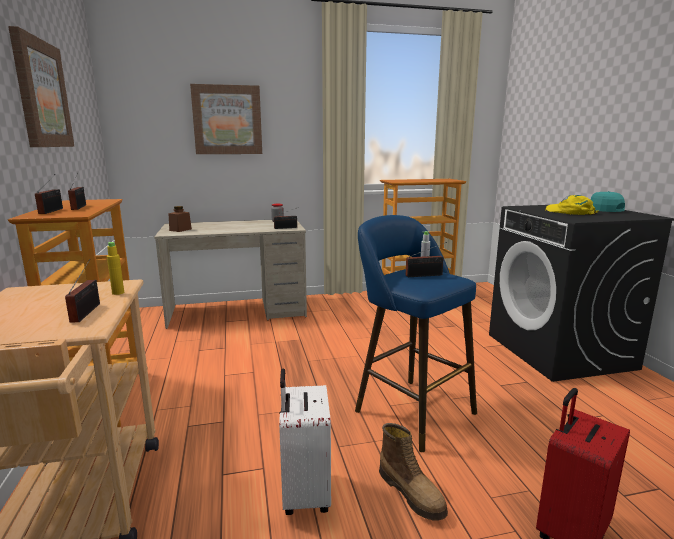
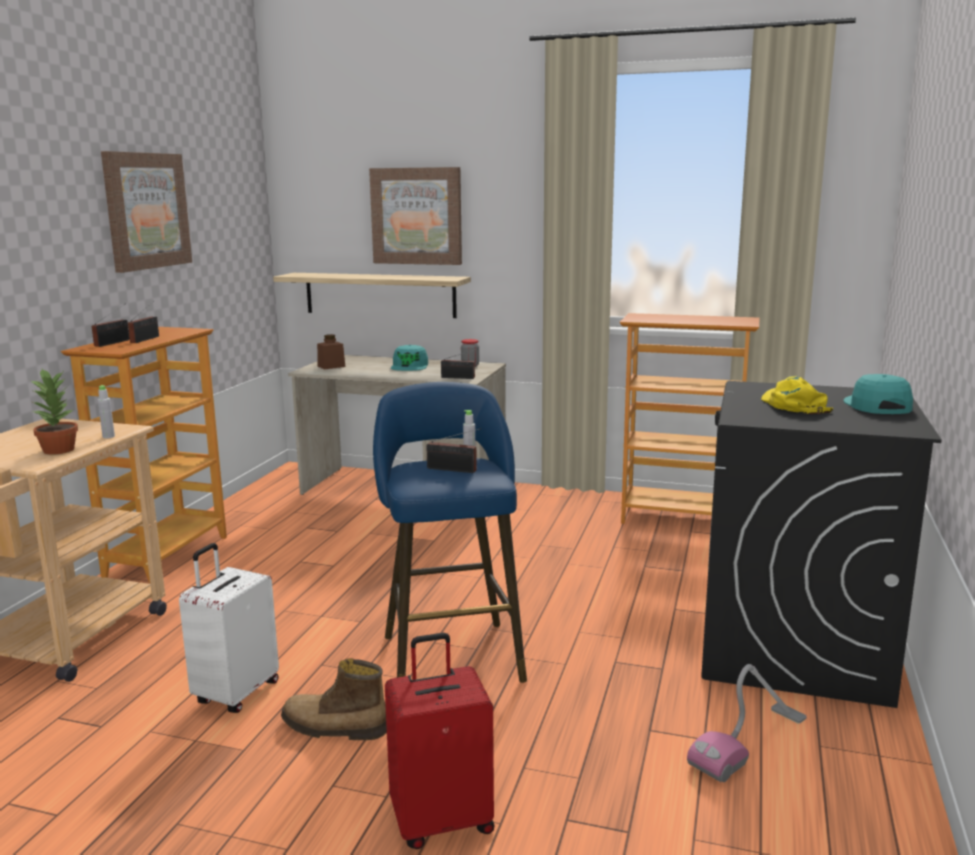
camera: 30 degrees right, 0 degrees up
(87, 311) = (59, 450): radio -> potted plant
(118, 293) = (108, 436): yellow bottle -> grey bottle
(200, 177) = (380, 294): none -> shelf
(238, 225) = (410, 366): none -> turquoise cap
(412, 493) = (333, 728): boot -> boot turned 105 degrees clockwise
(622, 409) = (749, 743): none -> vacuum cleaner

